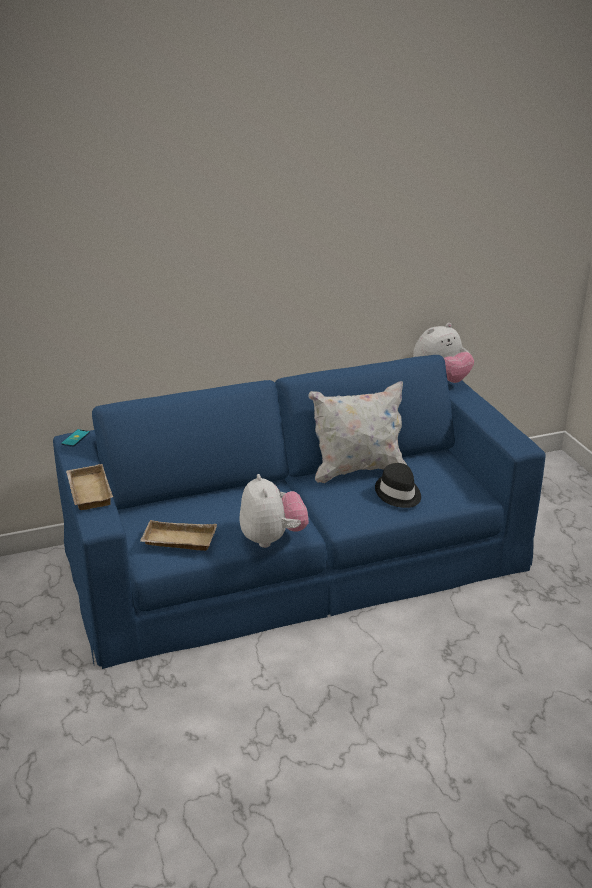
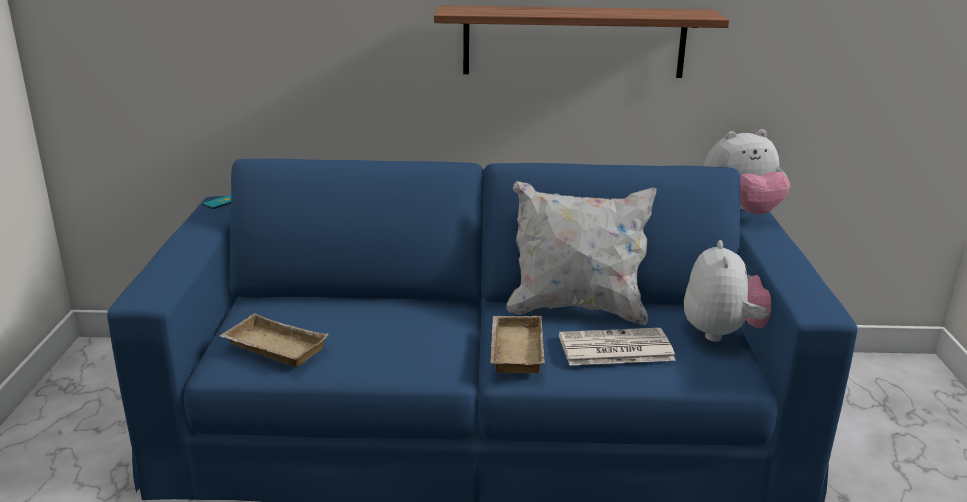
camera: 20 degrees right, 5 degrees down
(87, 491) = (173, 257): beige tray -> beige tray (514, 349)
(272, 538) = (398, 371): plush toy -> plush toy (725, 333)
(320, 280) = (574, 42): none -> shelf
(398, 494) = (614, 348): black hat -> newspaper

